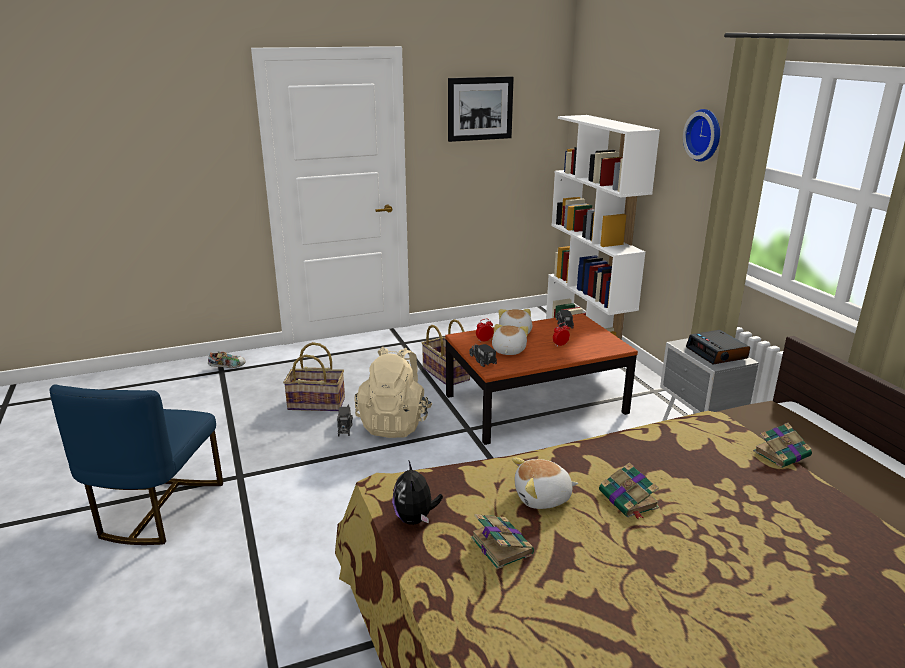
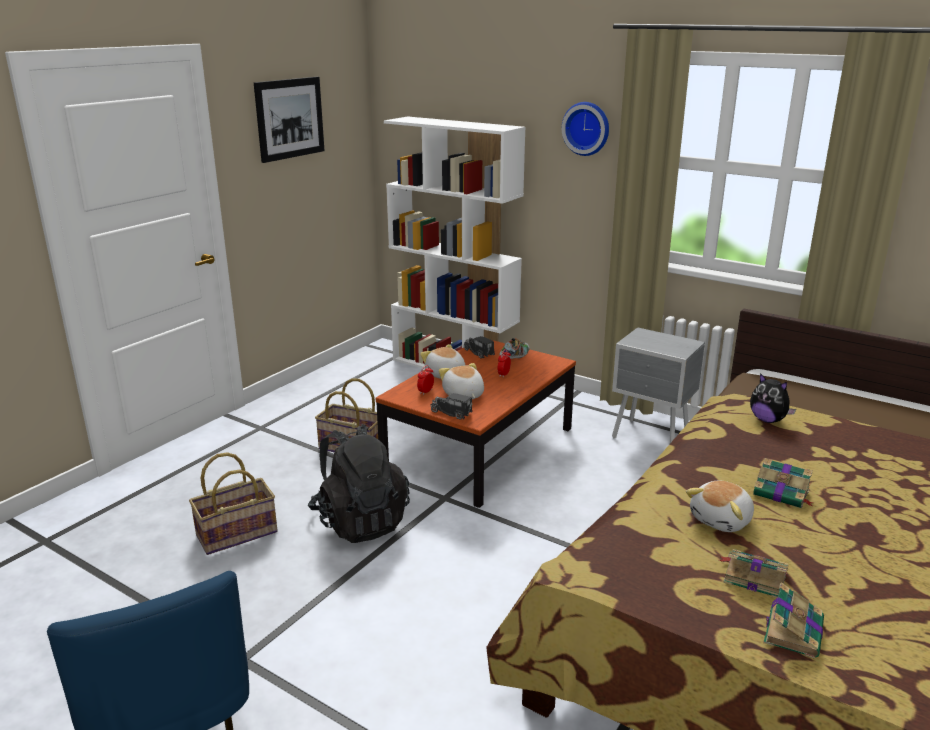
camera: 35 degrees left, 0 degrees up
(227, 367) = (47, 532): shoe -> shoe (514, 358)
(344, 427) = (306, 547): toy truck -> none
(395, 423) = (360, 521): beige backpack -> black backpack
(415, 519) = (654, 588): plush toy -> plush toy (768, 420)
(717, 353) = (667, 342): alarm clock -> none
(782, 453) = (817, 413): book -> book (793, 630)

